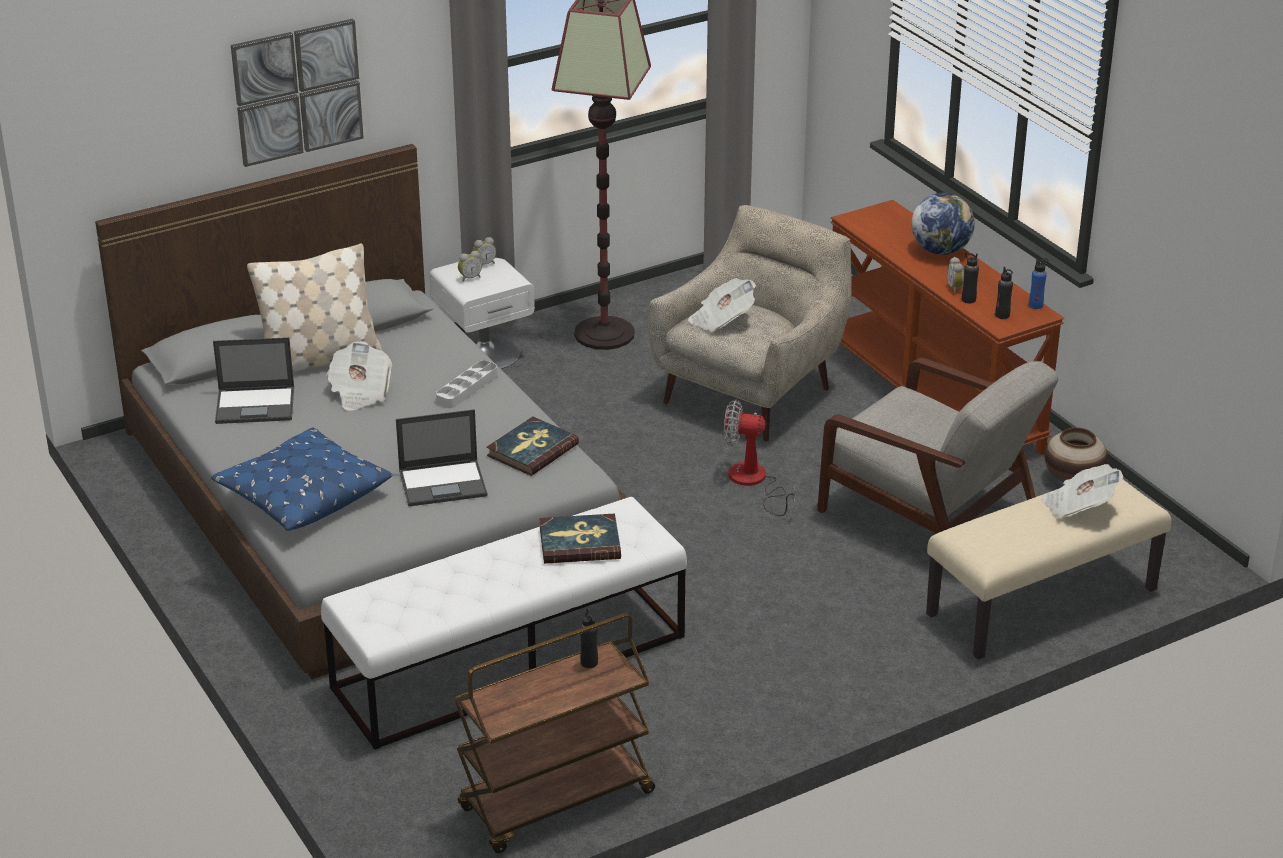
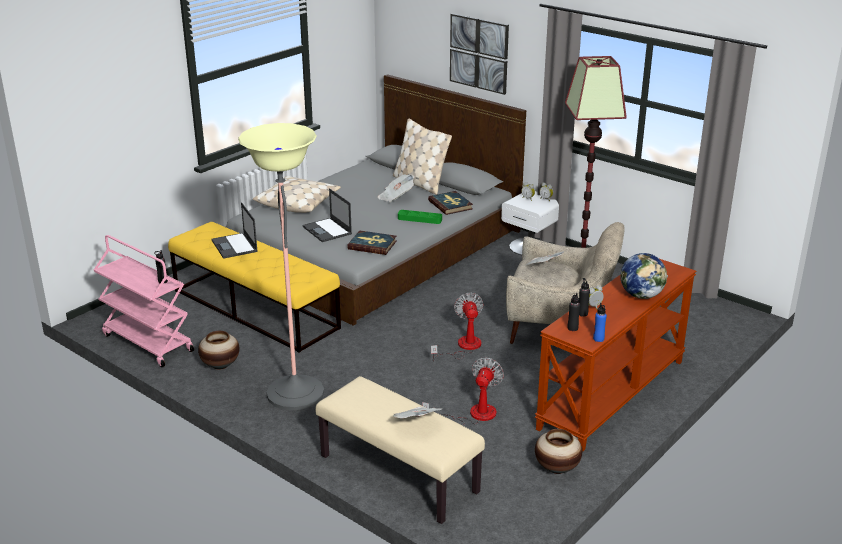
camera: 70 degrees right, 5 degrees down
(256, 405) = (368, 179): laptop -> laptop (235, 246)
(302, 495) = (298, 203): blue pillow -> beige pillow
(467, 388) = (419, 219): grey tray -> green tray
(510, 662) = (255, 309): white bench -> yellow bench
(556, 802) = (147, 343): brown cart -> pink cart
(579, 543) = (283, 267): book -> book (450, 205)
(680, 724) = (220, 365): none -> vase
(803, 659) = (295, 393): none -> floor lamp
(931, 514) = (473, 414): grey armchair -> fan

